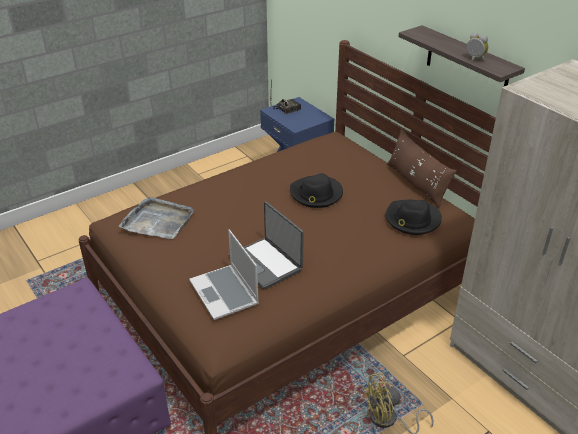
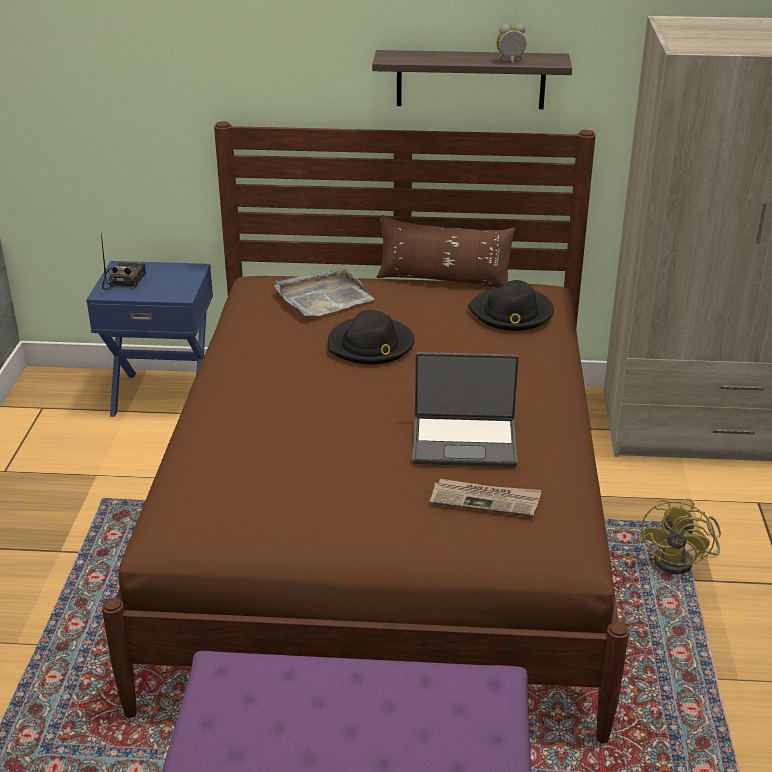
camera: 50 degrees left, 5 degrees down
(158, 221) = (241, 488): grey tray -> grey tray (323, 297)
(225, 293) = (485, 500): laptop -> newspaper

